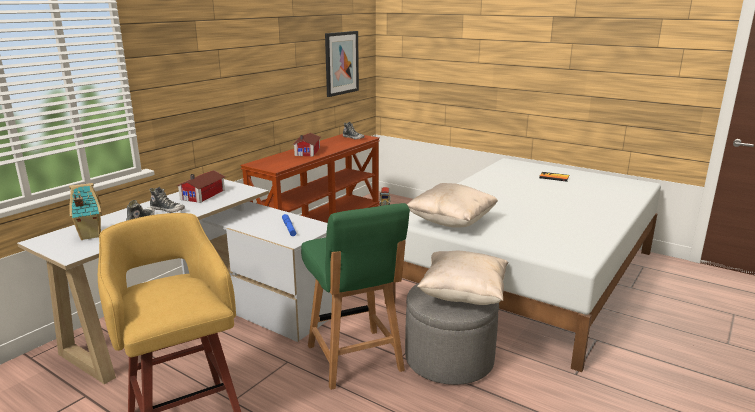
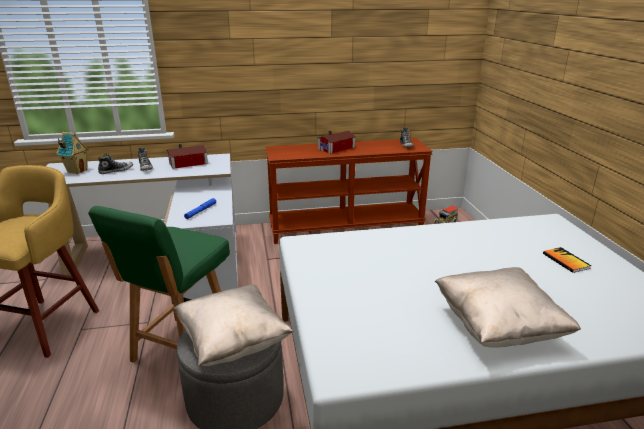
camera: 45 degrees right, 5 degrees up
(341, 63) = (420, 63): picture -> none
(451, 222) = (324, 262): beige pillow -> beige pillow (498, 327)

